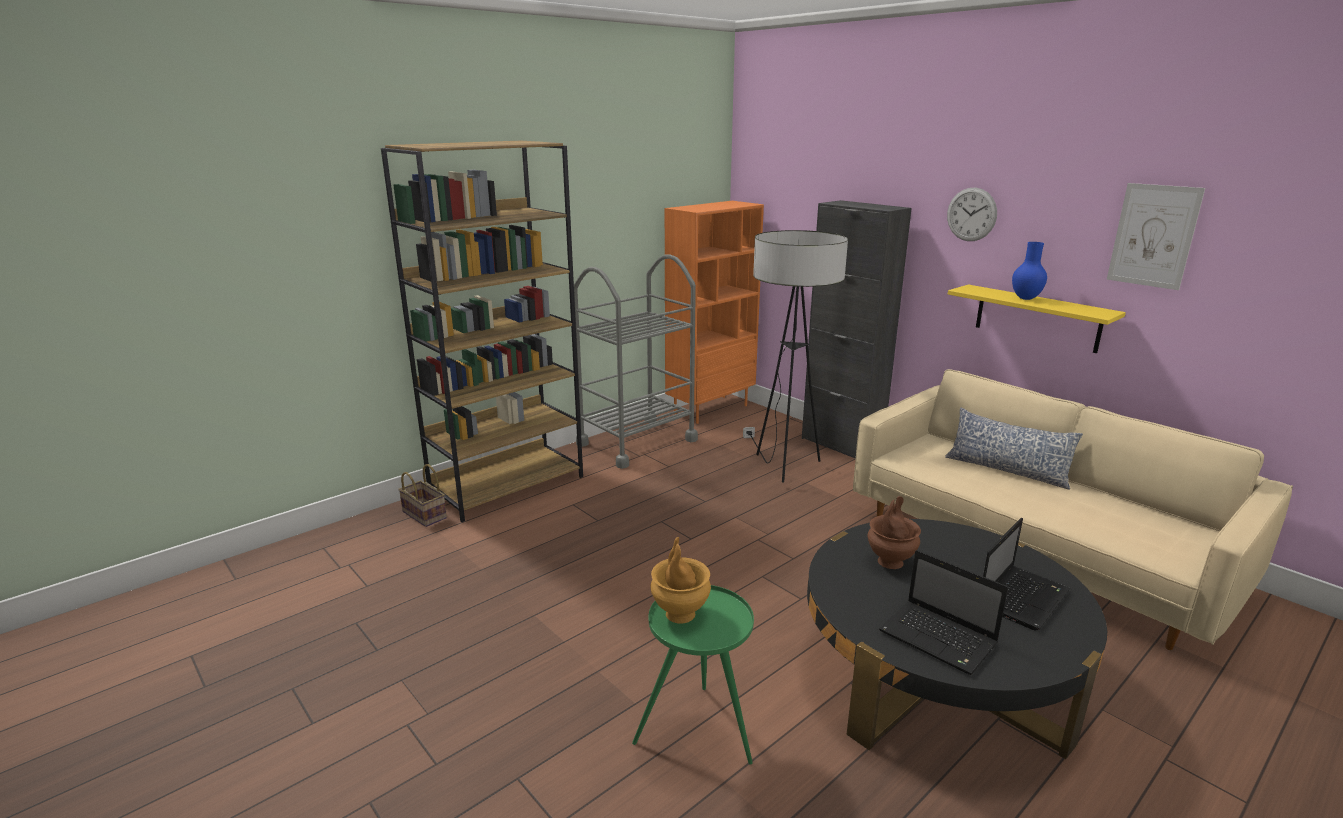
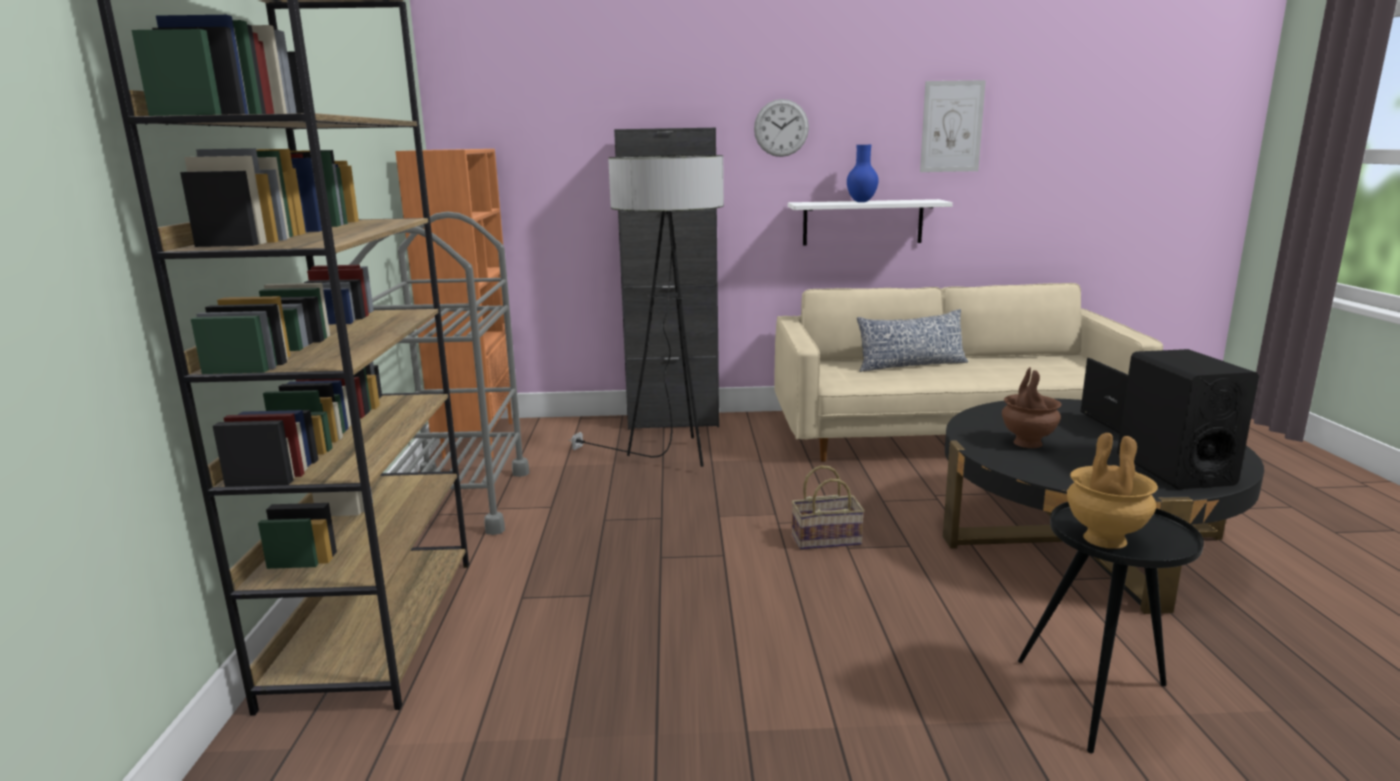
camera: 50 degrees left, 5 degrees down
(426, 515) = (309, 740): basket -> basket (827, 539)
(698, 734) = (1098, 698): green side table -> black side table
(940, 639) = (1173, 469): laptop -> black speaker
(1037, 318) = (862, 222): yellow shelf -> white shelf

